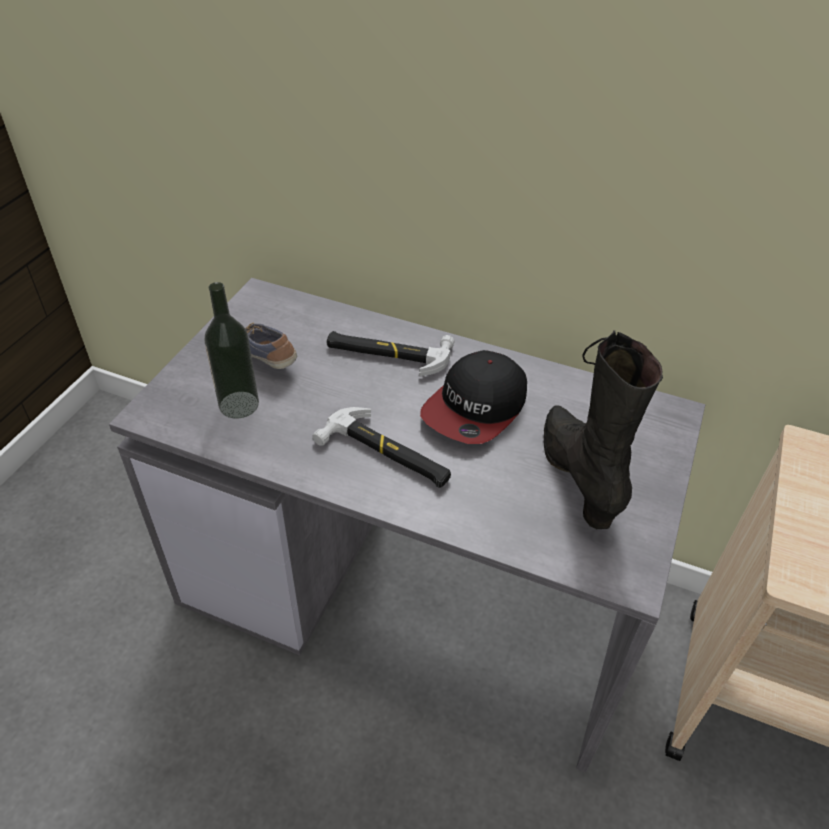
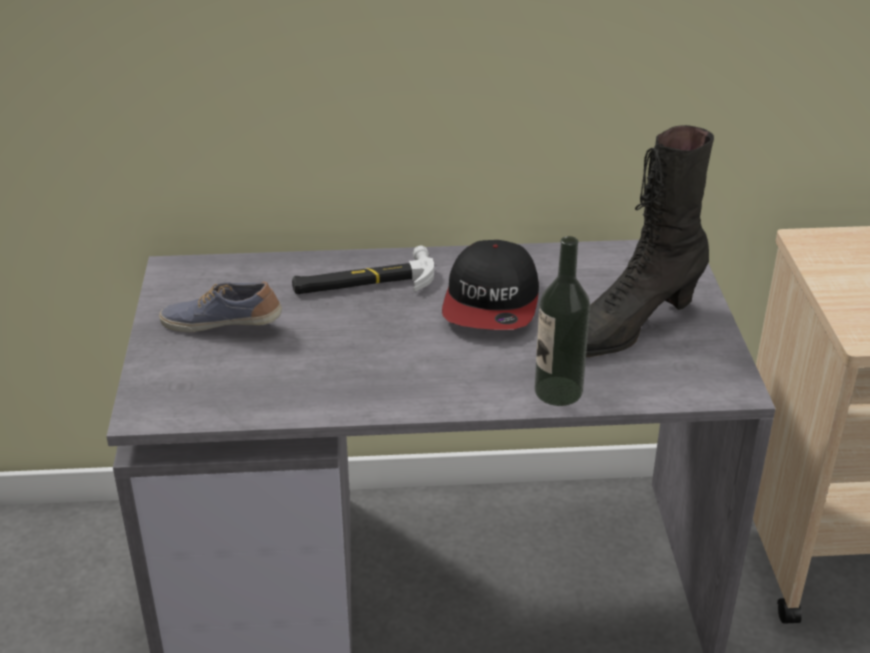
camera: 25 degrees left, 10 degrees down
(239, 404) = (242, 373): bottle -> bottle (558, 391)
(386, 454) = (436, 367): hammer -> none
(578, 476) = (629, 327): black boot -> black boot turned 90 degrees counterclockwise

